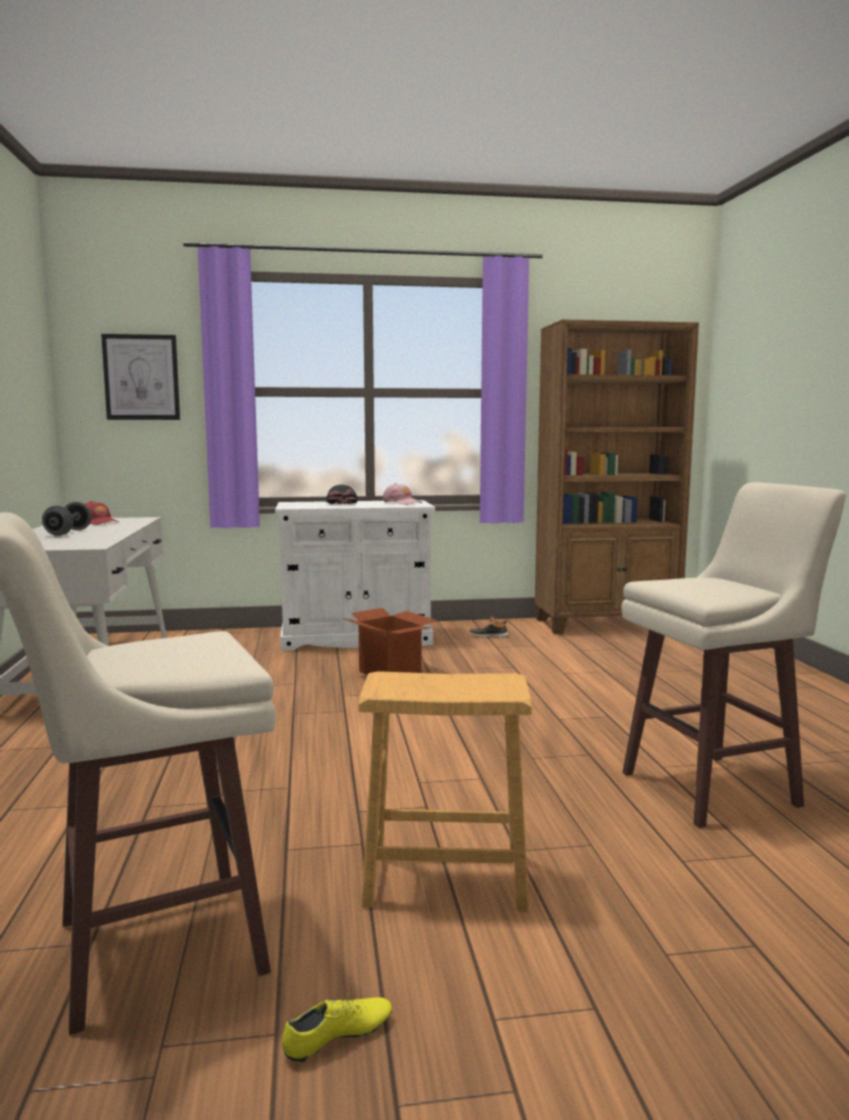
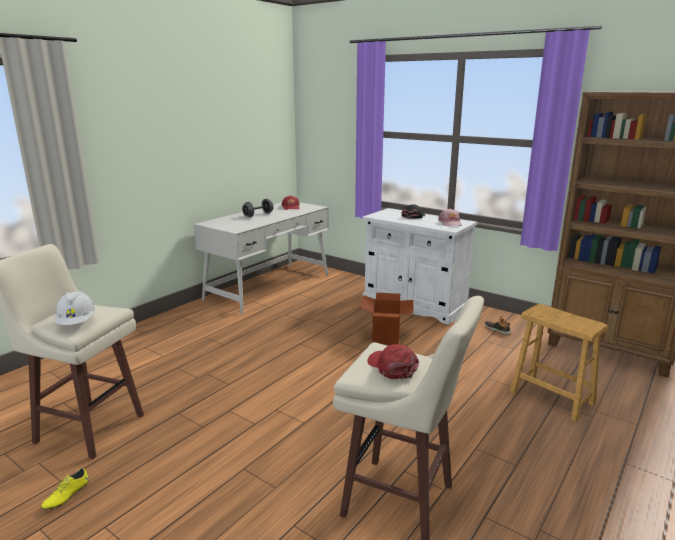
camera: 45 degrees right, 10 degrees up
(141, 377) = (332, 123): picture -> none
(203, 655) = (77, 323): none -> white hard hat
(338, 1038) = (67, 496): yellow shoe -> yellow shoe turned 105 degrees clockwise
(445, 878) = (196, 462): brown stool -> brown stool (551, 398)
(713, 585) = (392, 367): none -> red cap

